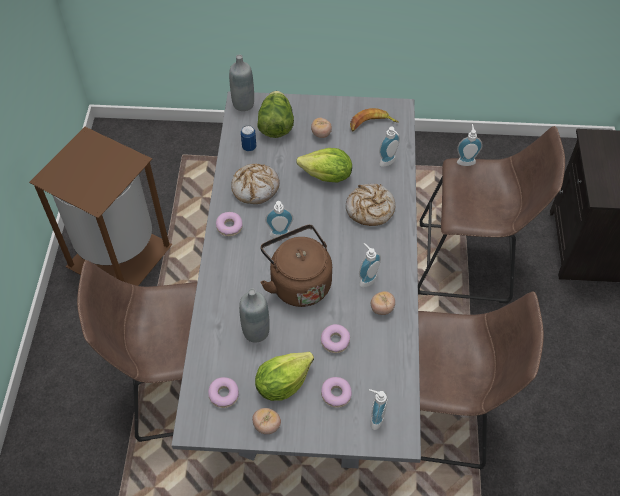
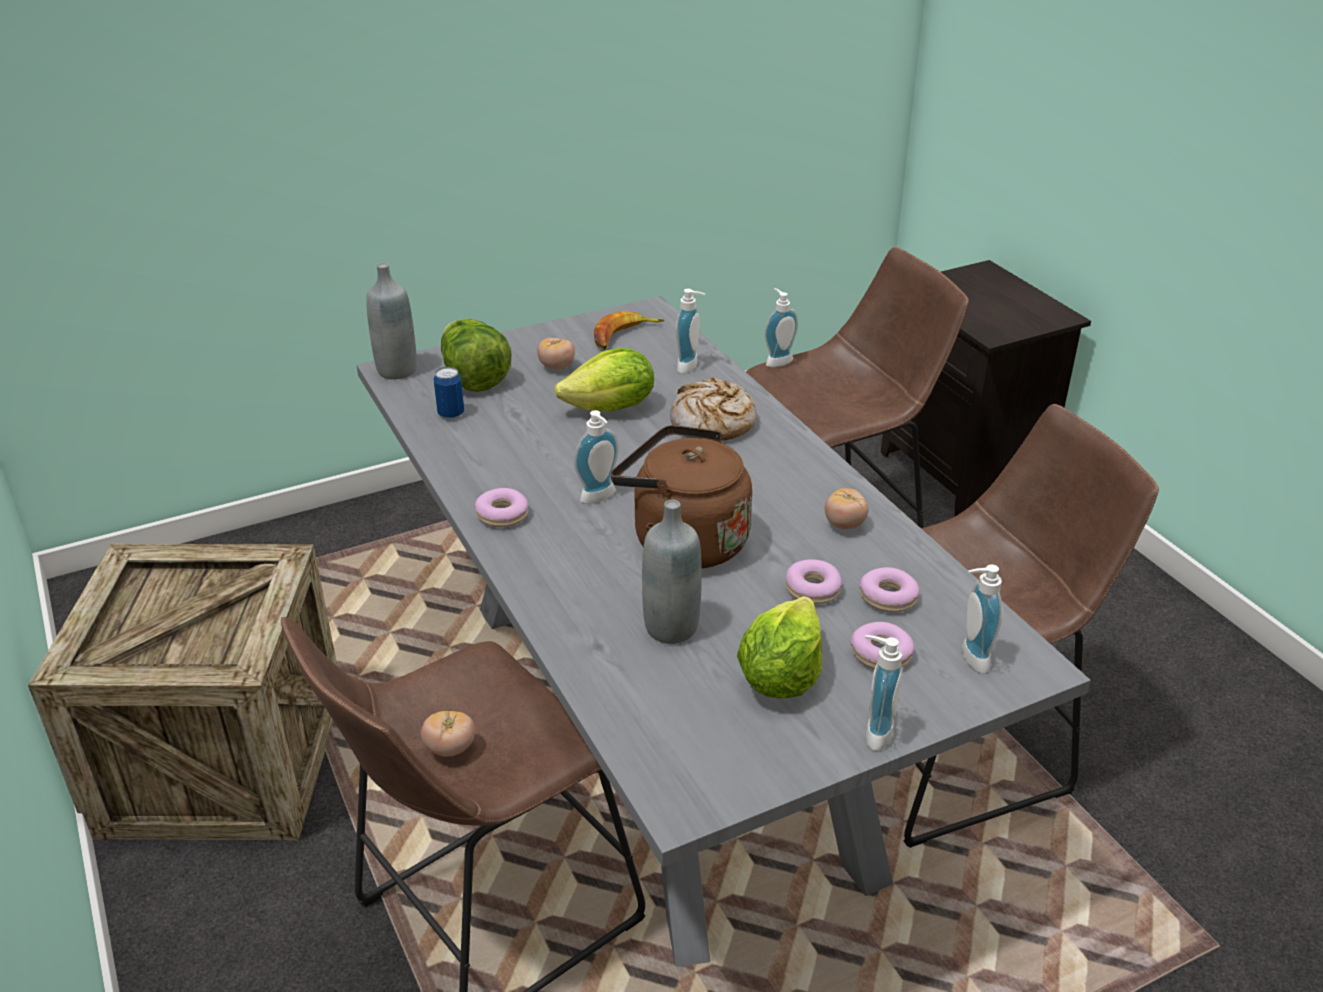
camera: 30 degrees left, 20 degrees down
(117, 256) = (223, 761): brown trash can -> crate
(224, 394) = (694, 734): donut -> donut (888, 597)
(255, 188) = (505, 456): bread -> none
(267, 425) = (809, 744): tomato -> tomato (450, 748)
(366, 279) = (786, 499): soap dispenser -> soap dispenser (873, 732)

